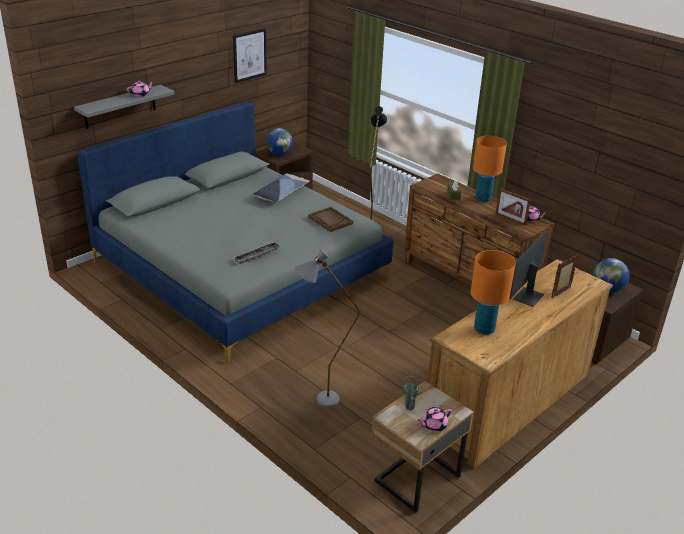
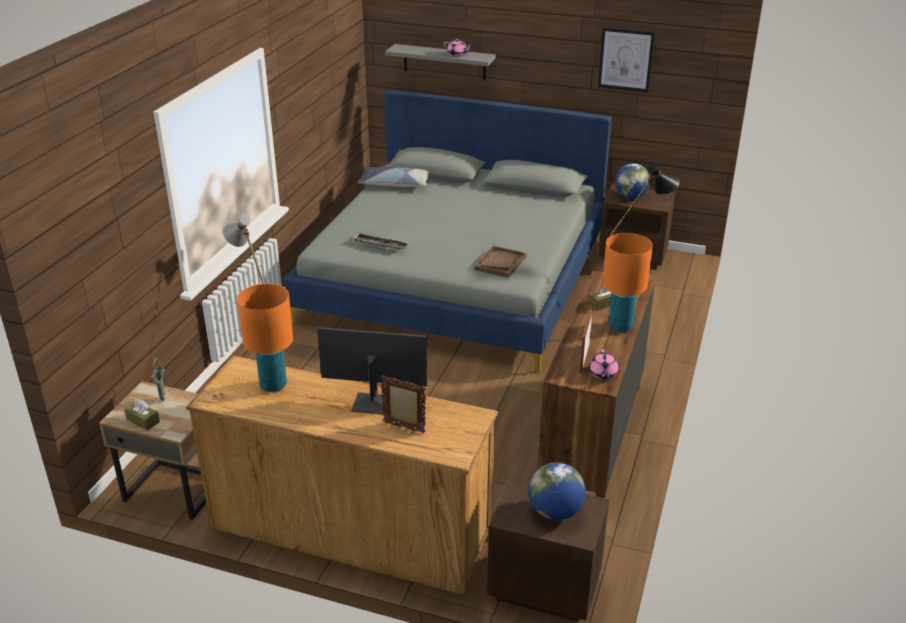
camera: 65 degrees right, 0 degrees up
(281, 194) = (529, 222): pillow -> pillow (394, 184)
(433, 425) = (143, 421): pink teapot -> brown tissue box

